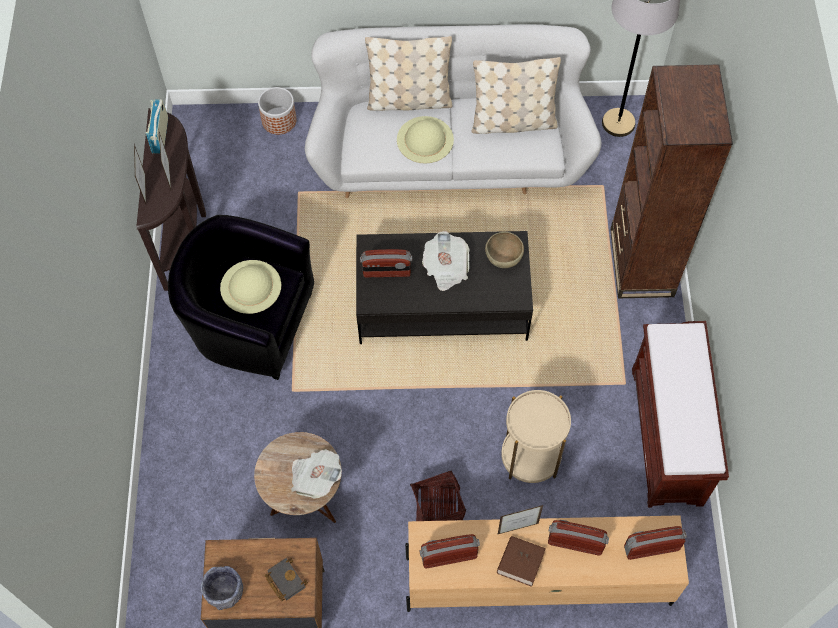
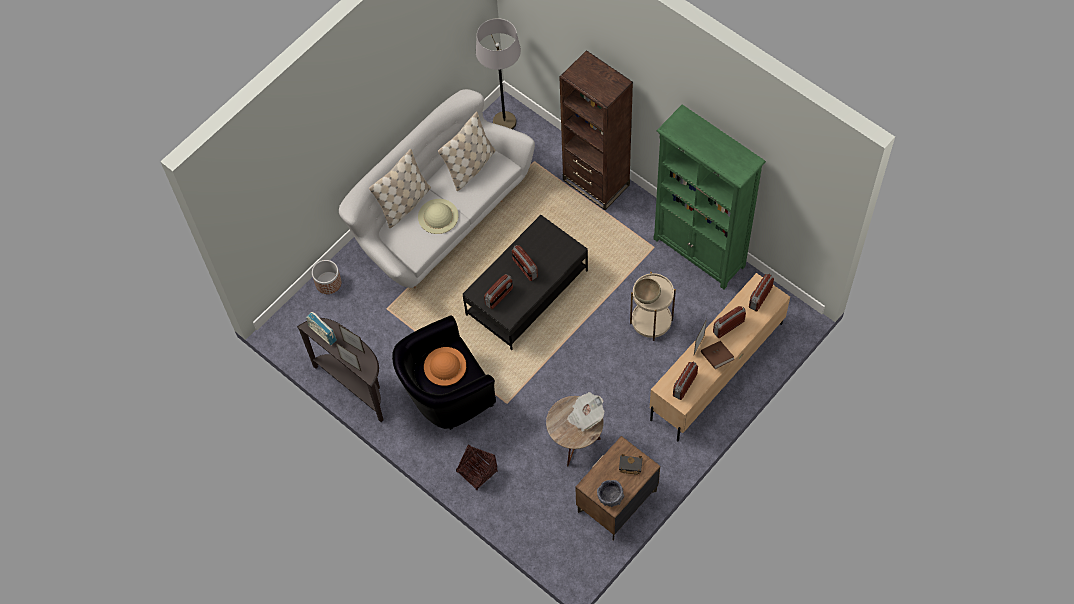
camera: 45 degrees left, 0 degrees up
(250, 286) = (445, 366): beige hat -> orange hat
(437, 509) = (638, 386): basket -> basket (477, 472)
(446, 268) = (525, 268): newspaper -> radio
(503, 259) = (546, 238): brown bowl -> brown bowl (646, 297)
(667, 437) = (699, 253): brown bench -> green bookcase

